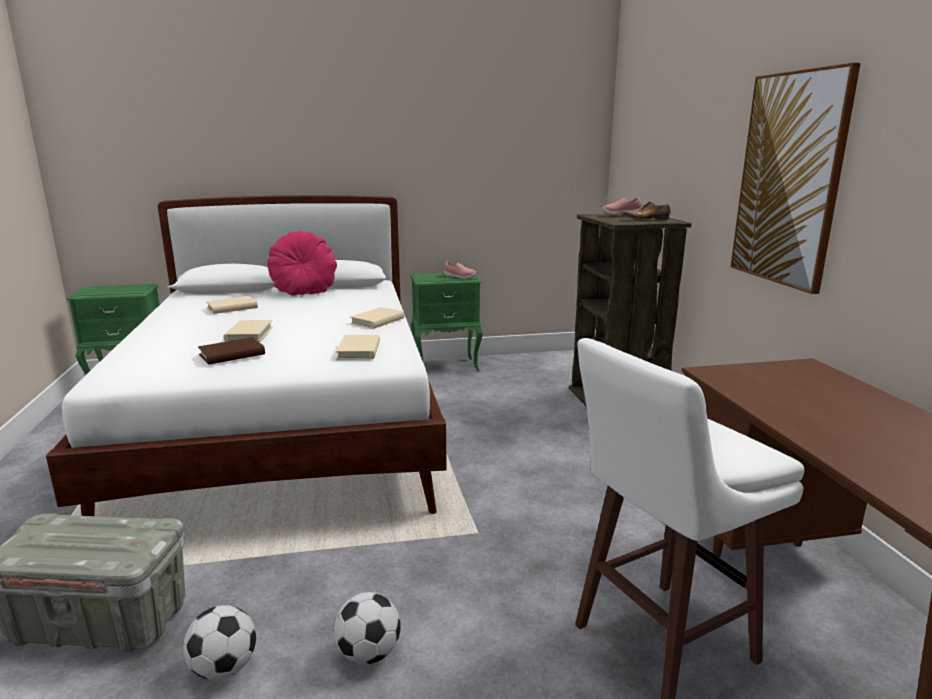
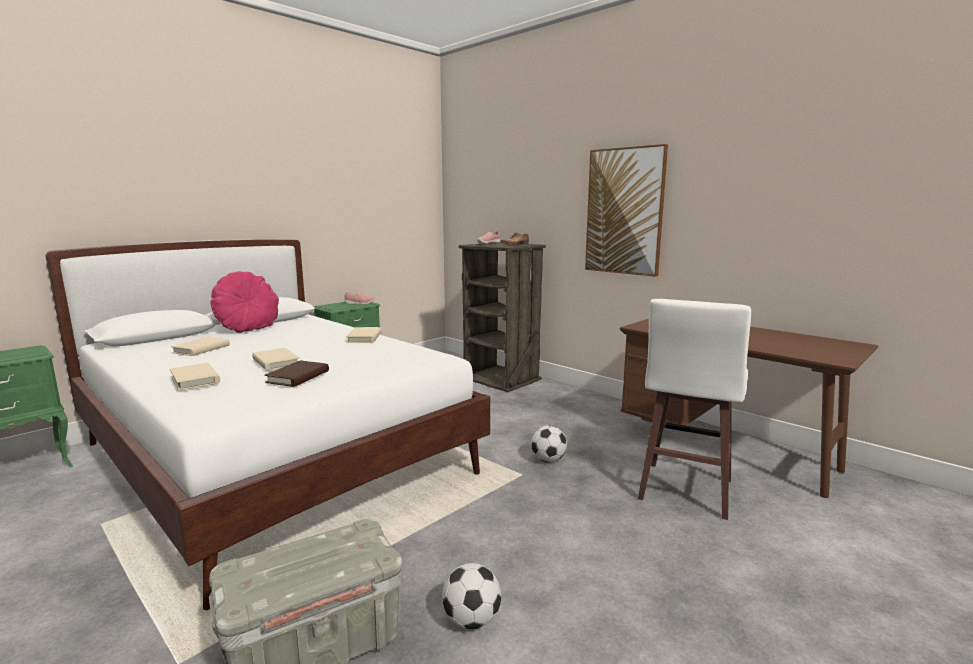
camera: 35 degrees left, 5 degrees down
(359, 350) = (398, 356): beige book -> beige book (195, 379)
(368, 654) = (553, 564): football -> football (548, 460)

